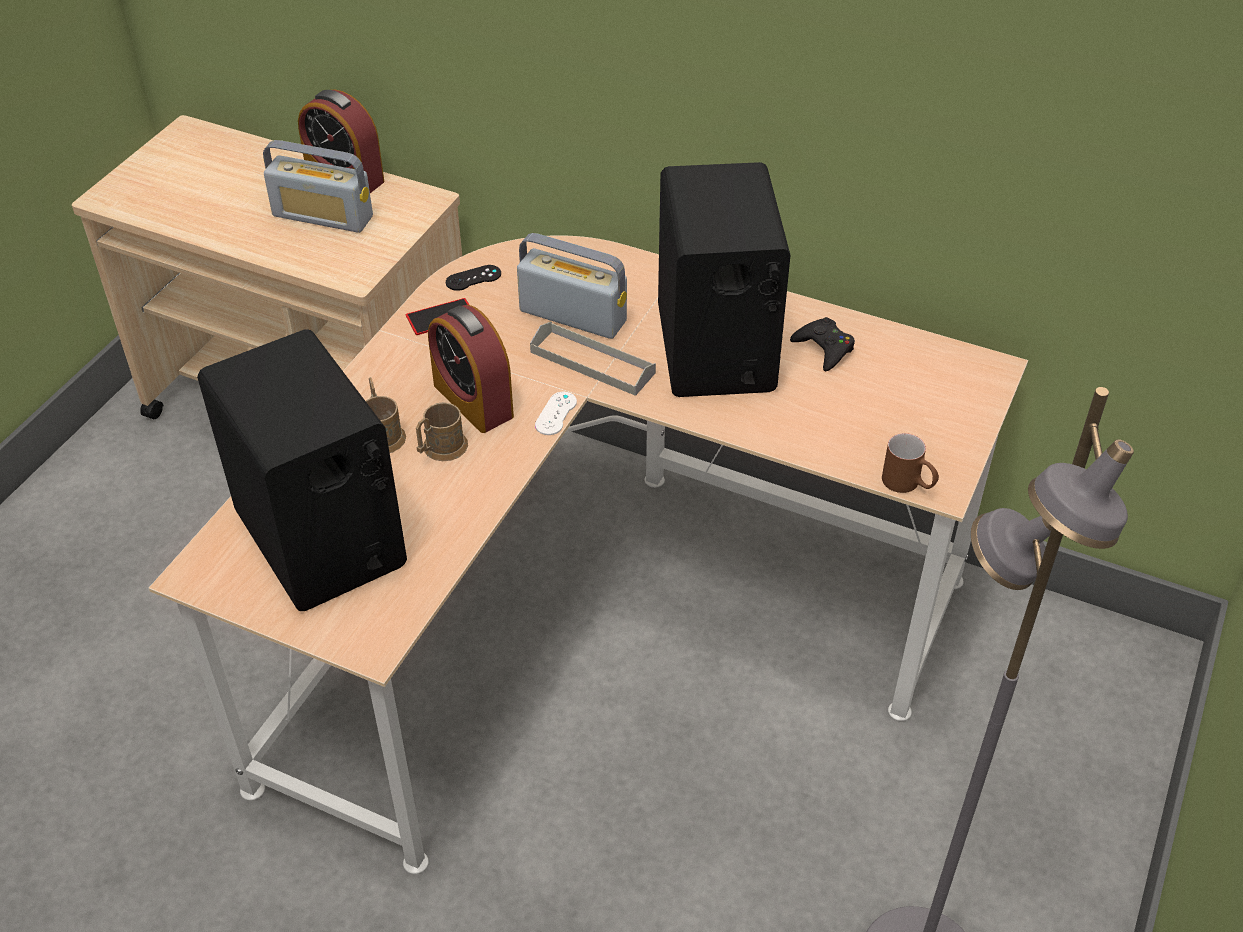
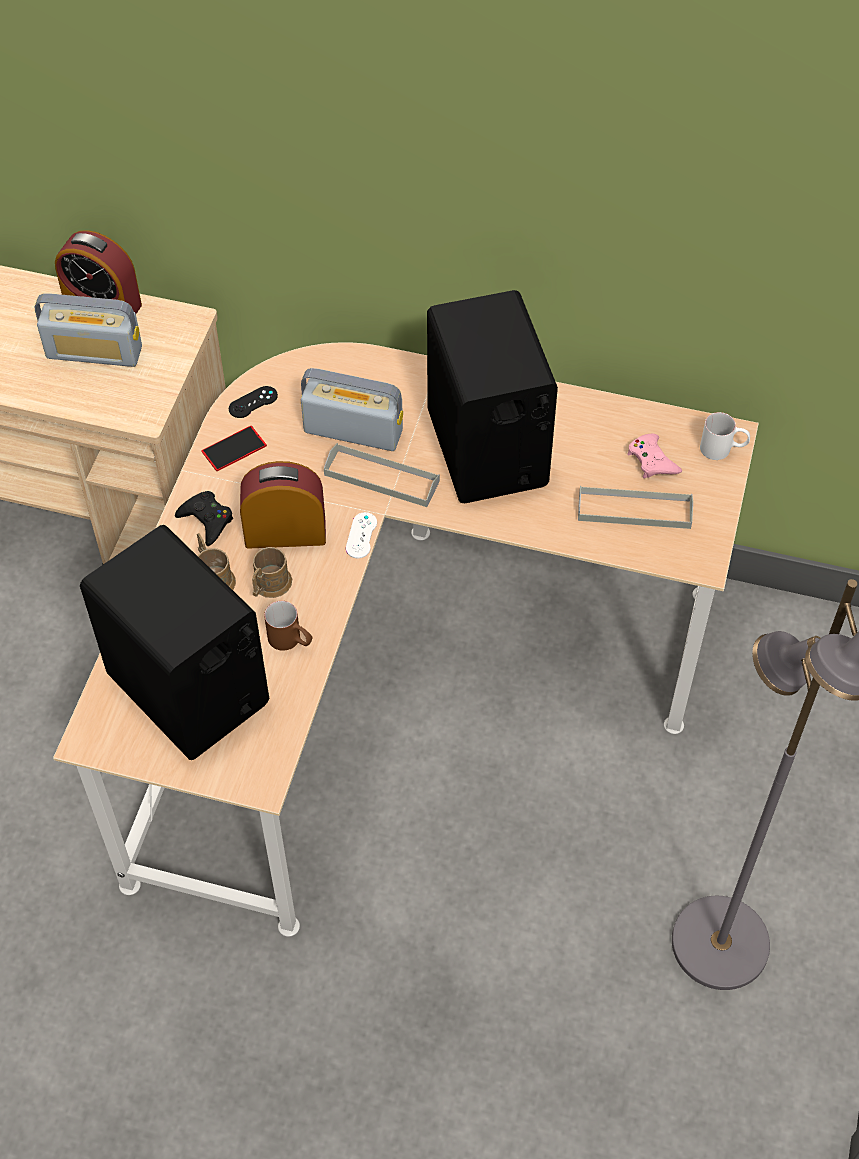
camera: 10 degrees left, 10 degrees up
(473, 400) = (285, 532): alarm clock -> alarm clock turned 135 degrees clockwise
(824, 348) = (582, 435): black game controller -> black game controller (207, 520)
(870, 427) = (634, 510): none -> grey tray
(899, 381) = (652, 460): none -> pink game controller
(908, 485) = (675, 563): brown mug -> brown mug (291, 641)
(983, 380) = (723, 449): none -> white mug

